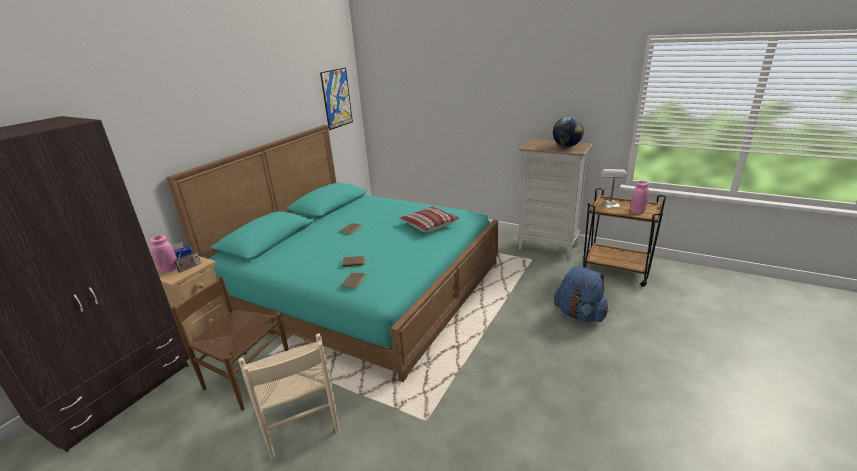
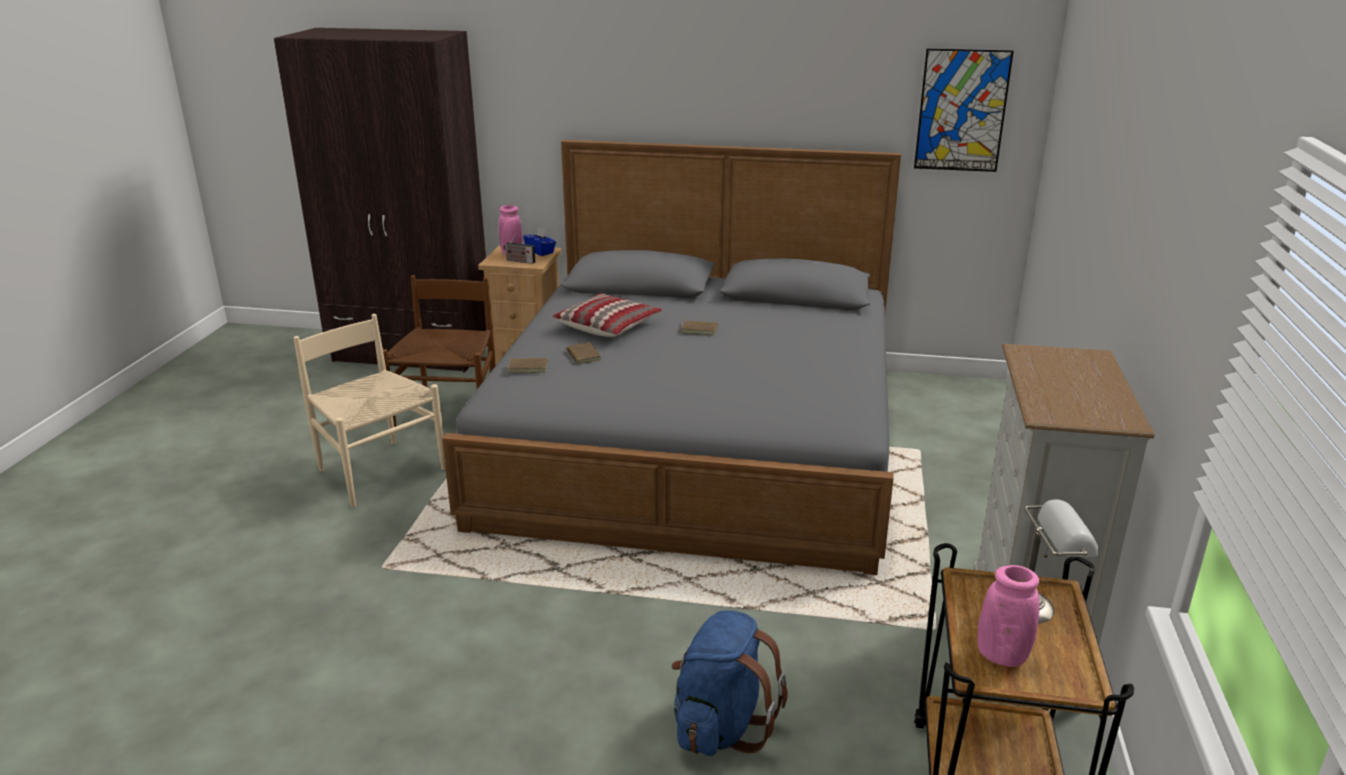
camera: 70 degrees right, 0 degrees up
(299, 421) = (378, 471): beige chair -> beige chair turned 90 degrees clockwise
(362, 286) = (696, 439): turquoise bed -> grey bed
(429, 225) = (761, 390): pillow -> pillow (608, 325)
(566, 146) = (1079, 397): globe -> none

